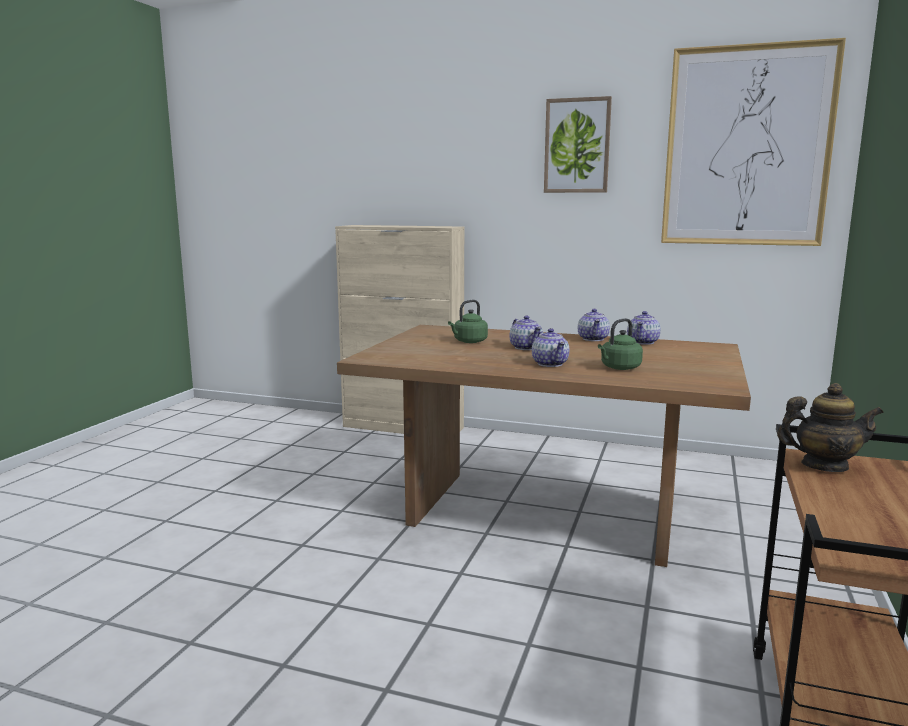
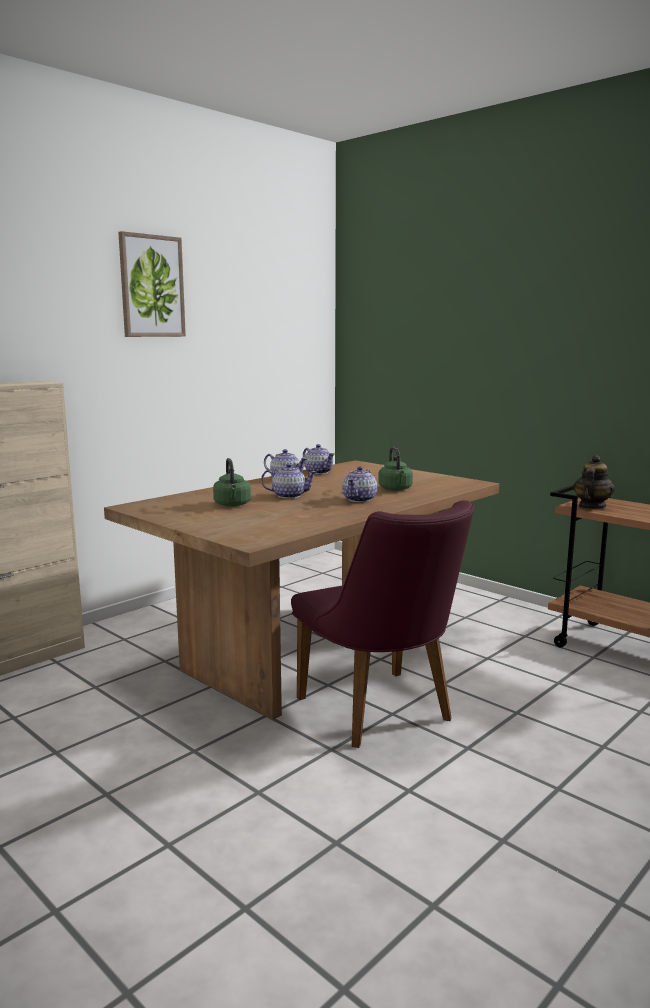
camera: 65 degrees left, 0 degrees up
(455, 568) = (382, 714): none -> purple chair
(550, 364) = (360, 499): teapot -> teapot turned 105 degrees clockwise
(747, 147) = (277, 297): picture -> none

